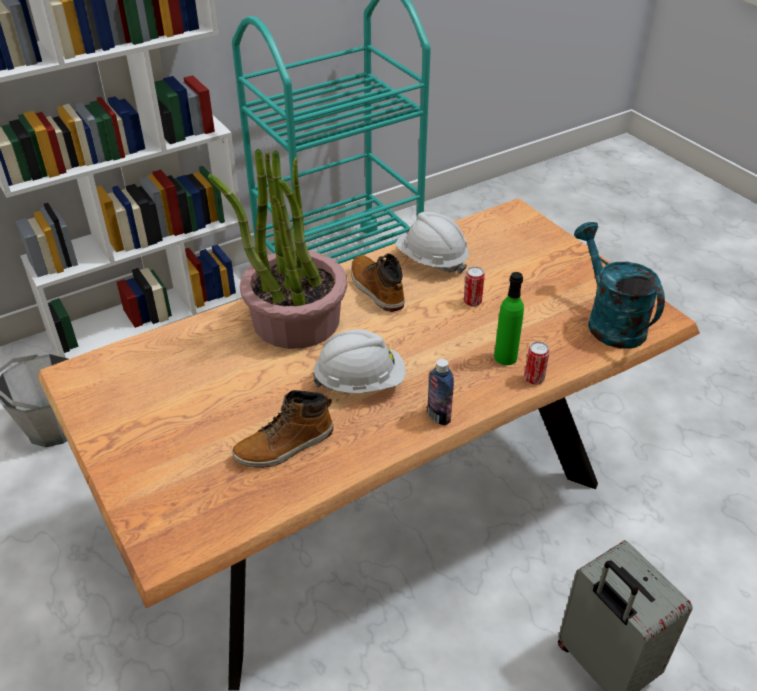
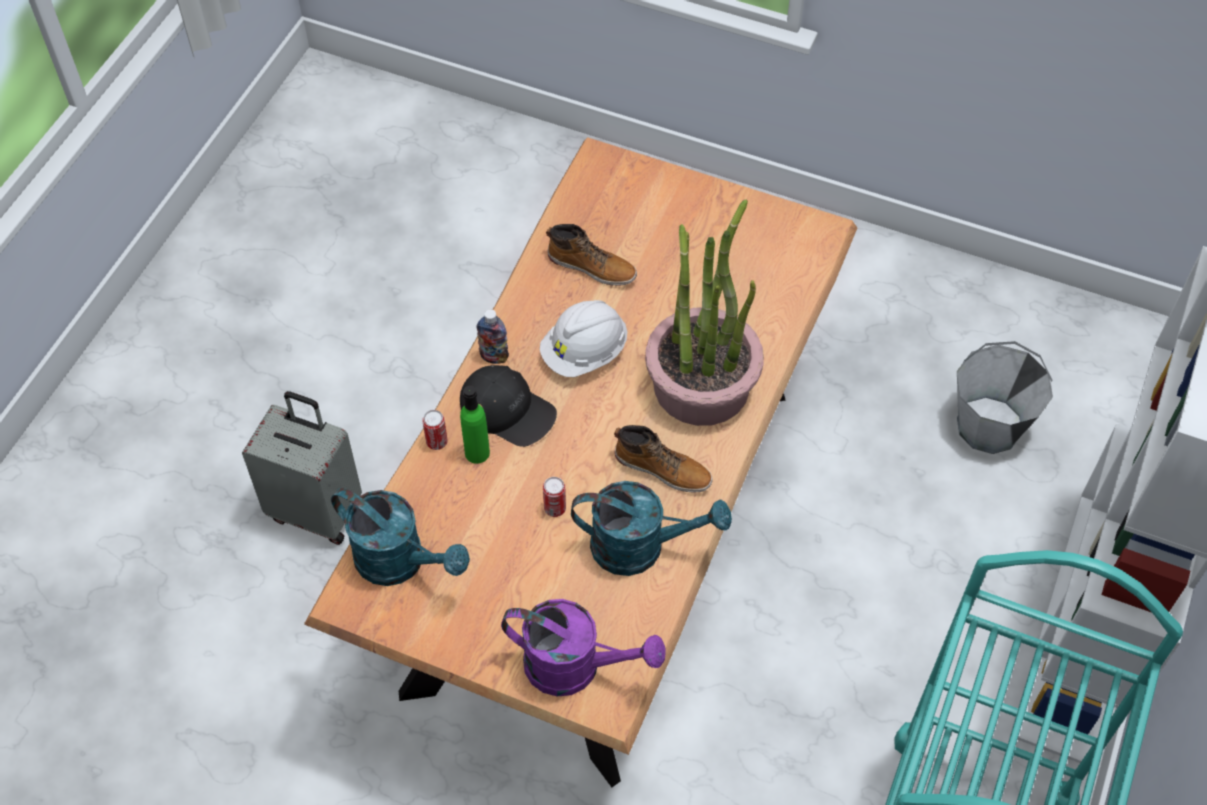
camera: 145 degrees right, 15 degrees up
(285, 446) = (592, 266): boot -> boot turned 90 degrees clockwise
(431, 260) = (641, 547): white hard hat -> turquoise watering can
(458, 373) = (508, 410): none -> black cap
(522, 231) = (576, 667): none -> purple watering can

